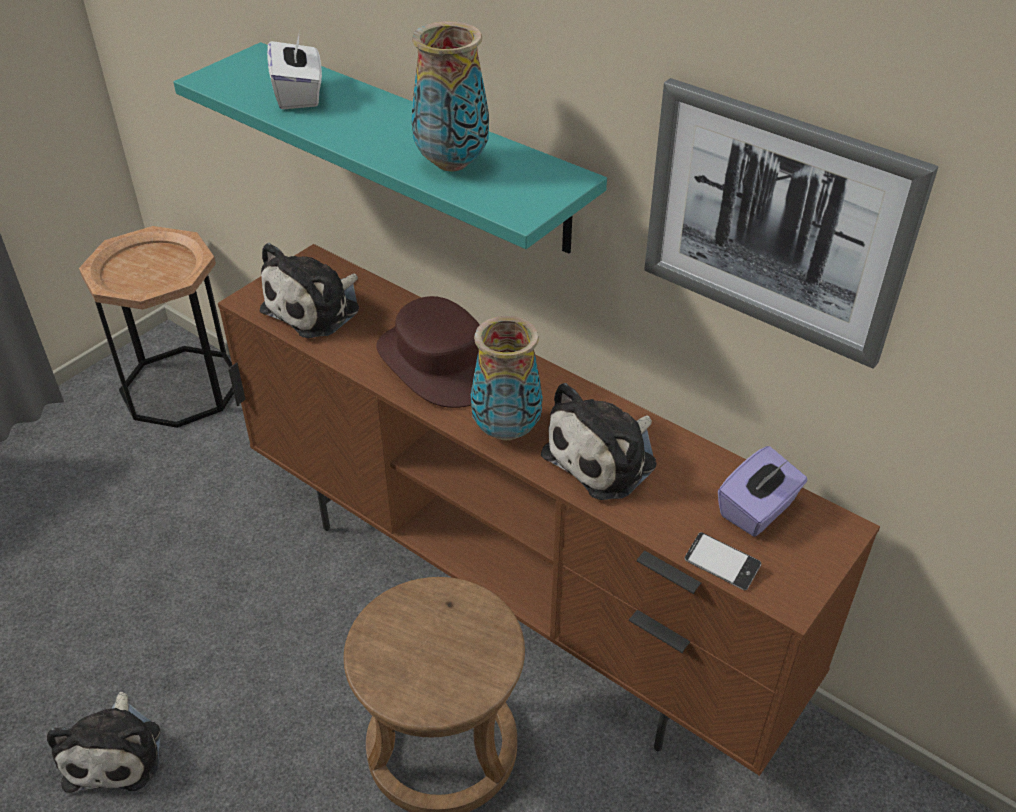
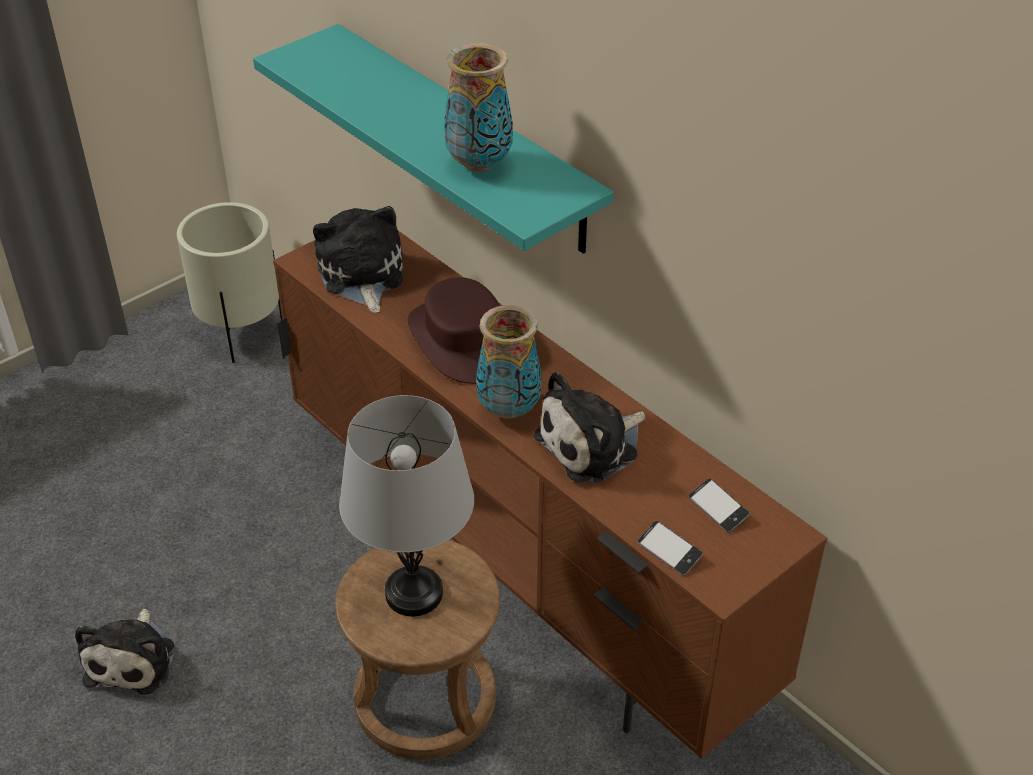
camera: 10 degrees right, 0 degrees up
(181, 386) = (241, 332): brown side table -> beige planter
(299, 95) = (361, 82): white tissue box -> none
(316, 308) = (361, 275): plush toy -> plush toy turned 120 degrees clockwise
(429, 643) = (414, 593): none -> grey table lamp
(757, 510) = (718, 509): purple tissue box -> phone
(776, 222) = (741, 251): picture -> none

